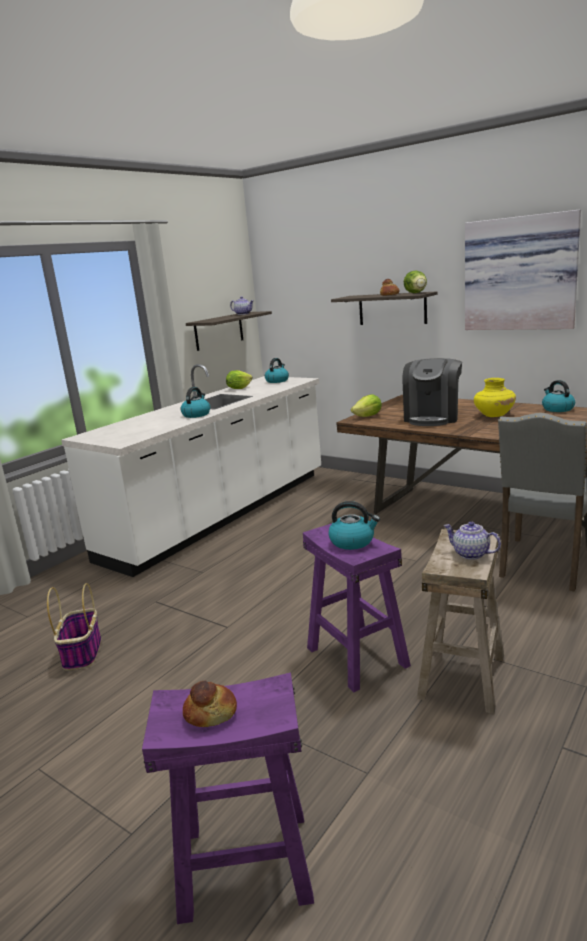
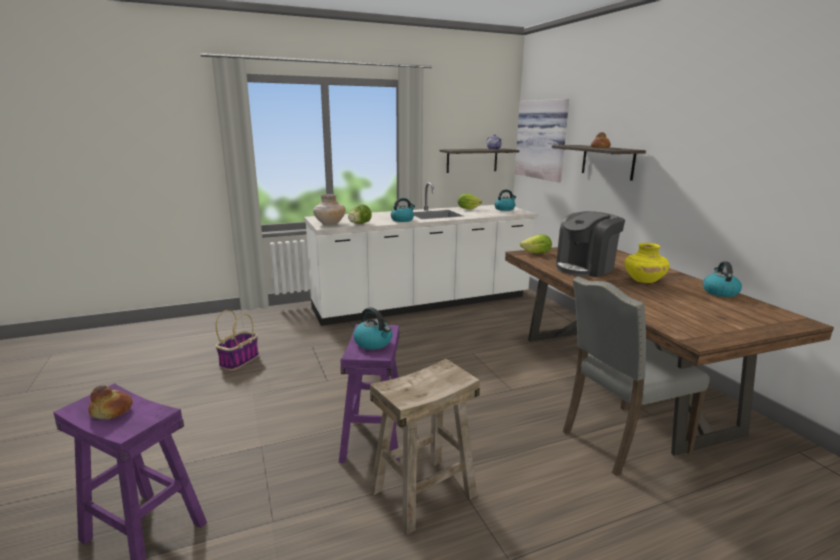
camera: 30 degrees right, 0 degrees up
(119, 438) = (329, 224): none -> beige vase
(416, 293) = (622, 149): lettuce -> lettuce (359, 224)
(470, 554) = (431, 386): teapot -> none
(520, 273) = (723, 142): picture -> picture (543, 139)

